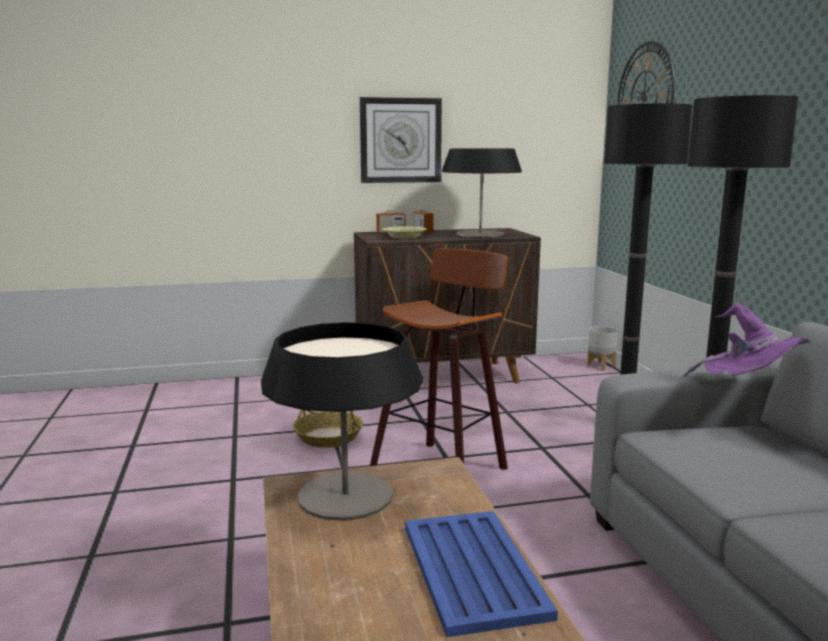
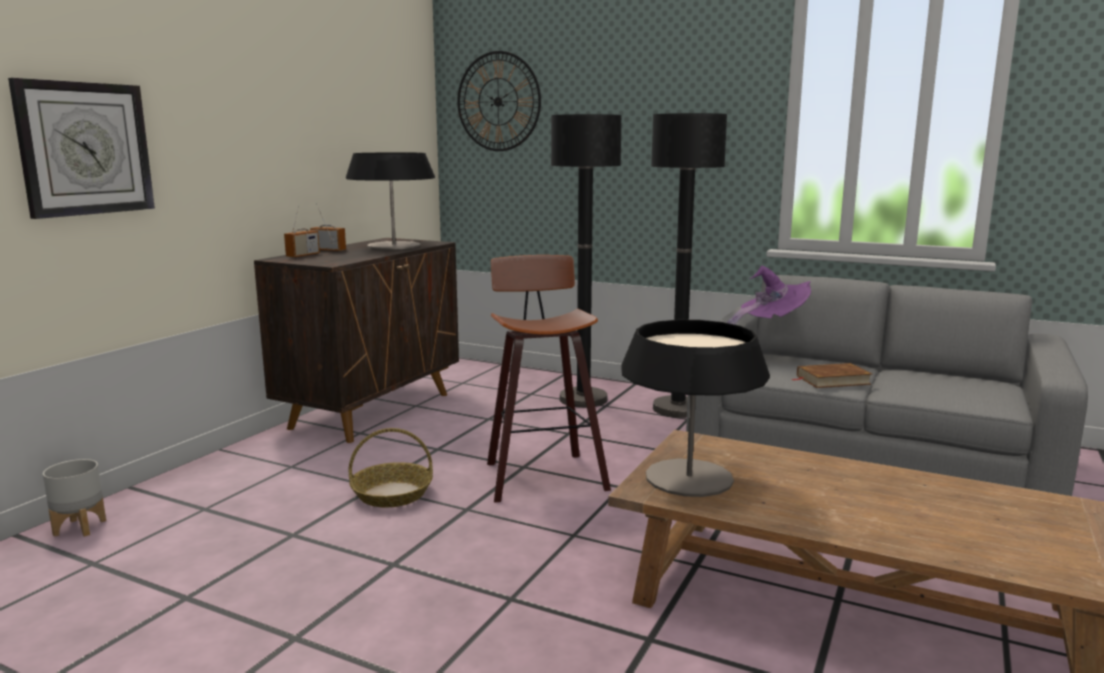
camera: 50 degrees left, 0 degrees up
(400, 140) = (283, 144): wall clock -> wall clock (85, 149)
(404, 237) = (341, 257): yellow bowl -> none
(473, 571) = (844, 474): blue tray -> none
(600, 365) = (477, 363): grey planter -> grey planter (79, 527)
(740, 480) = (832, 380): none -> brown book

